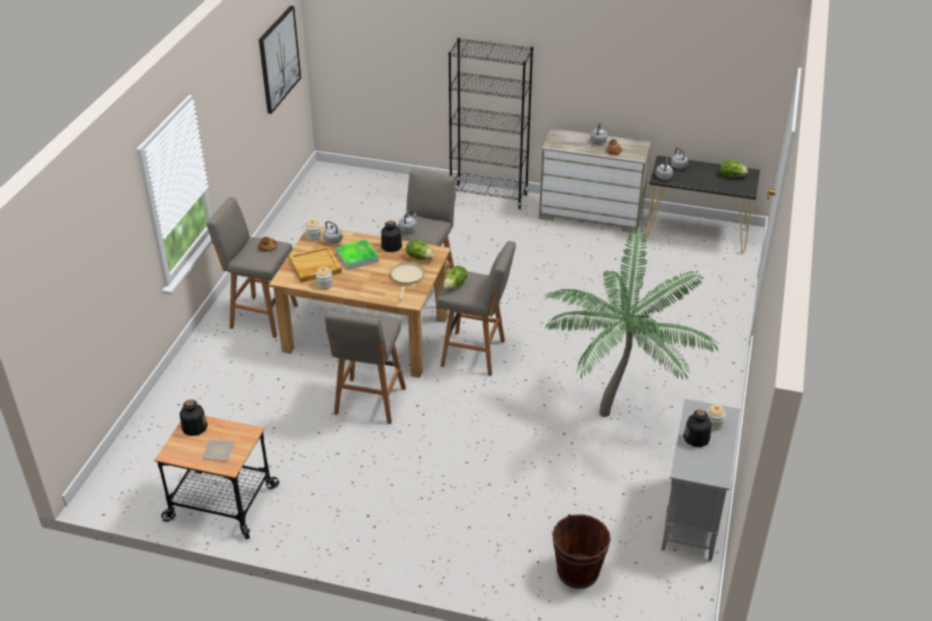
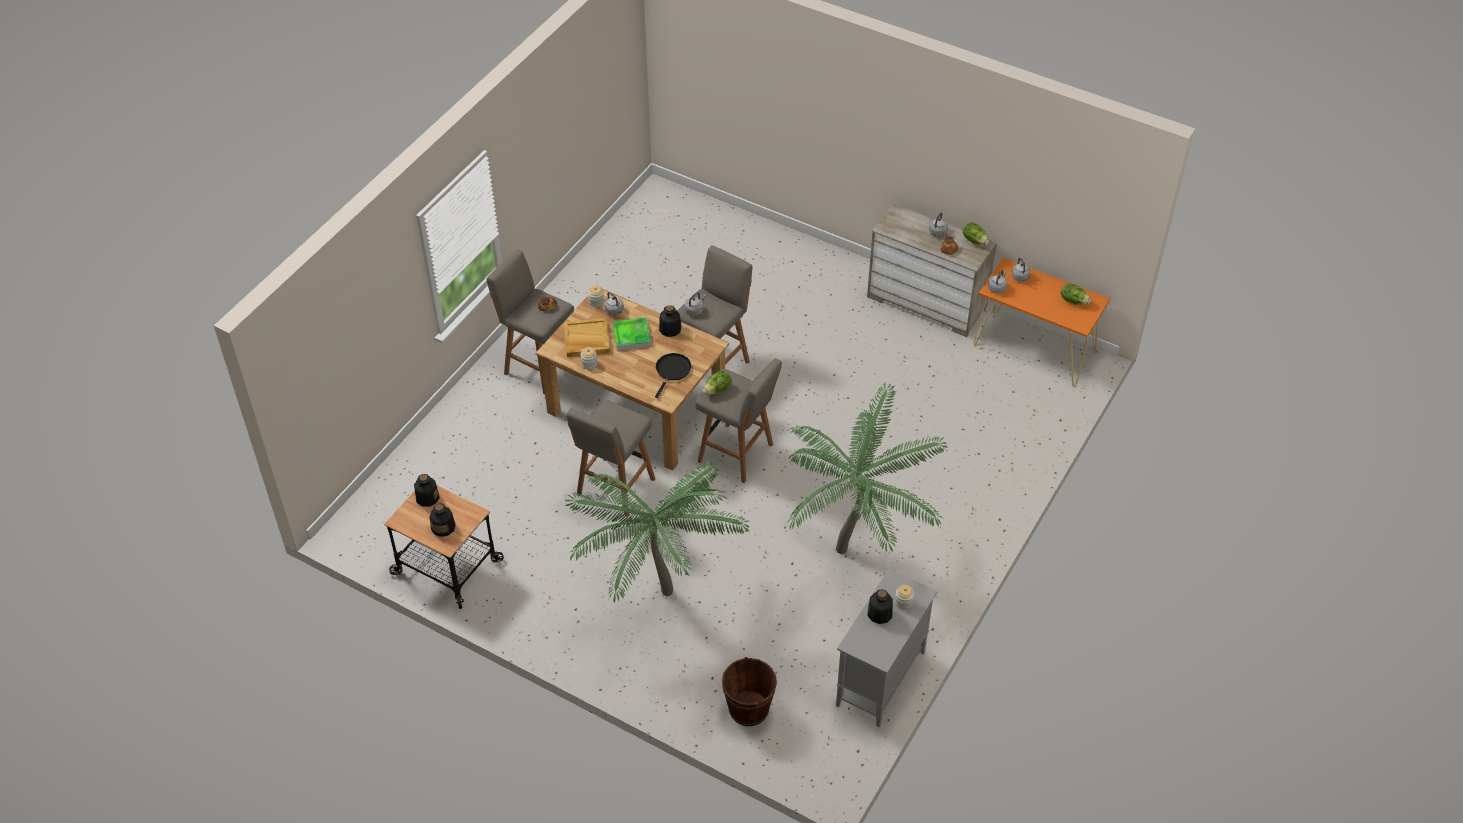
camera: 15 degrees right, 10 degrees up
(220, 451) = (443, 527): plate -> bottle
(279, 59) = (607, 84): picture -> none
(406, 277) = (672, 371): beige frying pan -> black frying pan
(419, 257) = (693, 349): lettuce -> lettuce (975, 240)
(449, 494) = (657, 604): none -> potted plant
(489, 196) = (823, 257): black bookcase -> none
(697, 232) = (1034, 349): black console table -> orange console table

